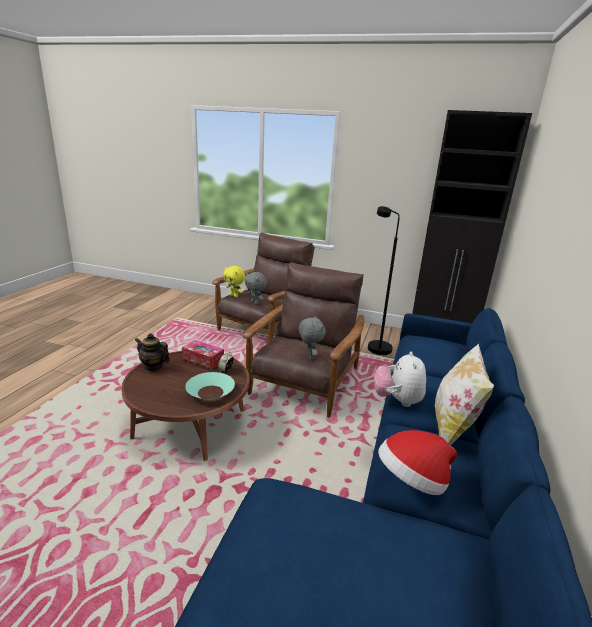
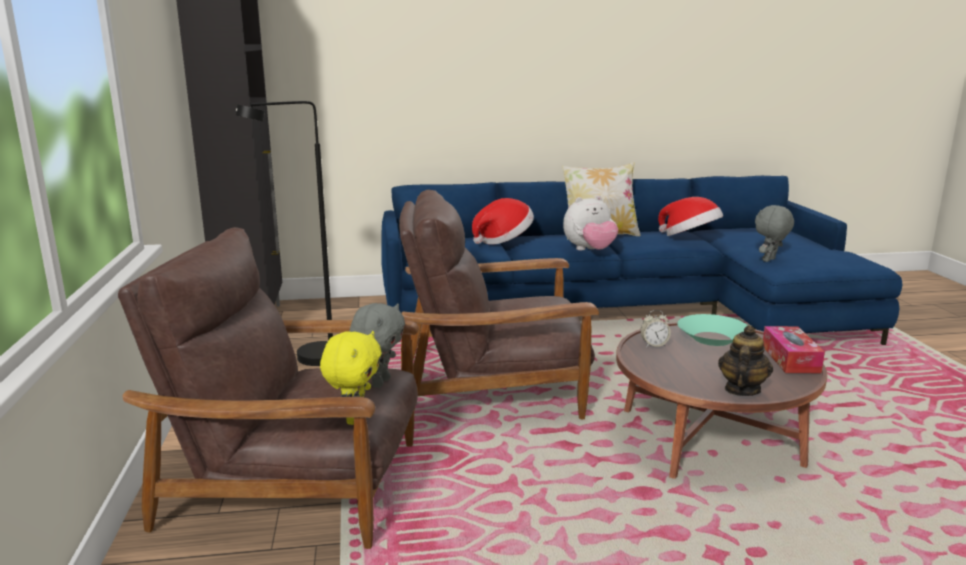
camera: 115 degrees left, 5 degrees down
(153, 366) = (741, 389): teapot -> teapot turned 150 degrees counterclockwise
(203, 359) = (658, 364): tissue box -> tissue box (790, 359)
(309, 356) = (546, 301): grey plush toy -> grey plush toy (769, 260)
(441, 371) = (503, 240): none -> hat

